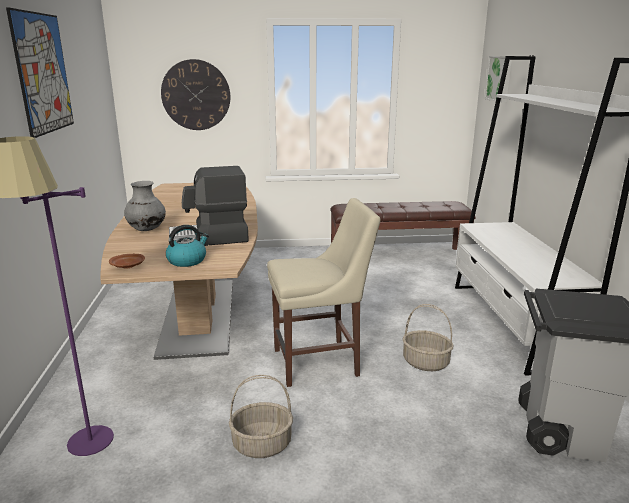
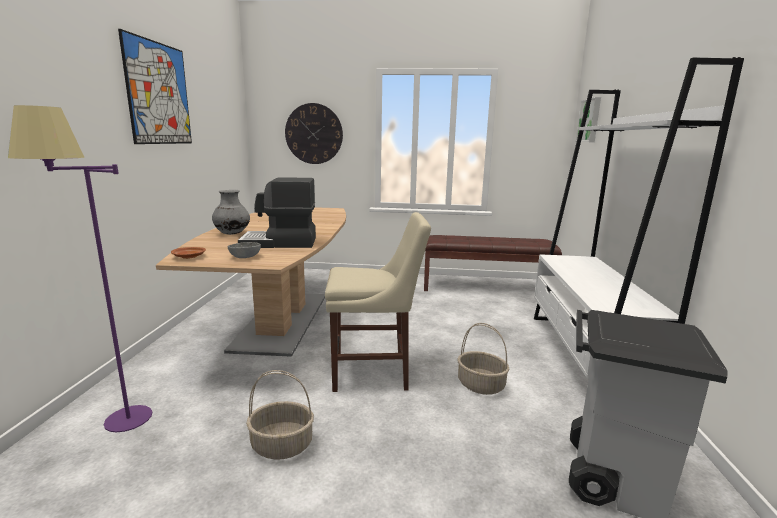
camera: 10 degrees right, 5 degrees down
(187, 260) = (244, 257): kettle -> grey bowl

